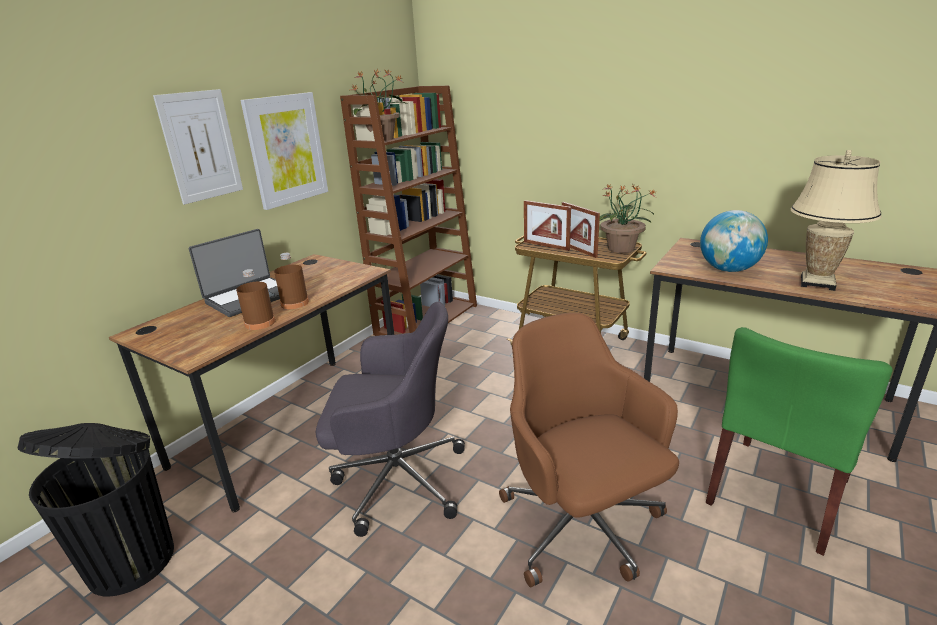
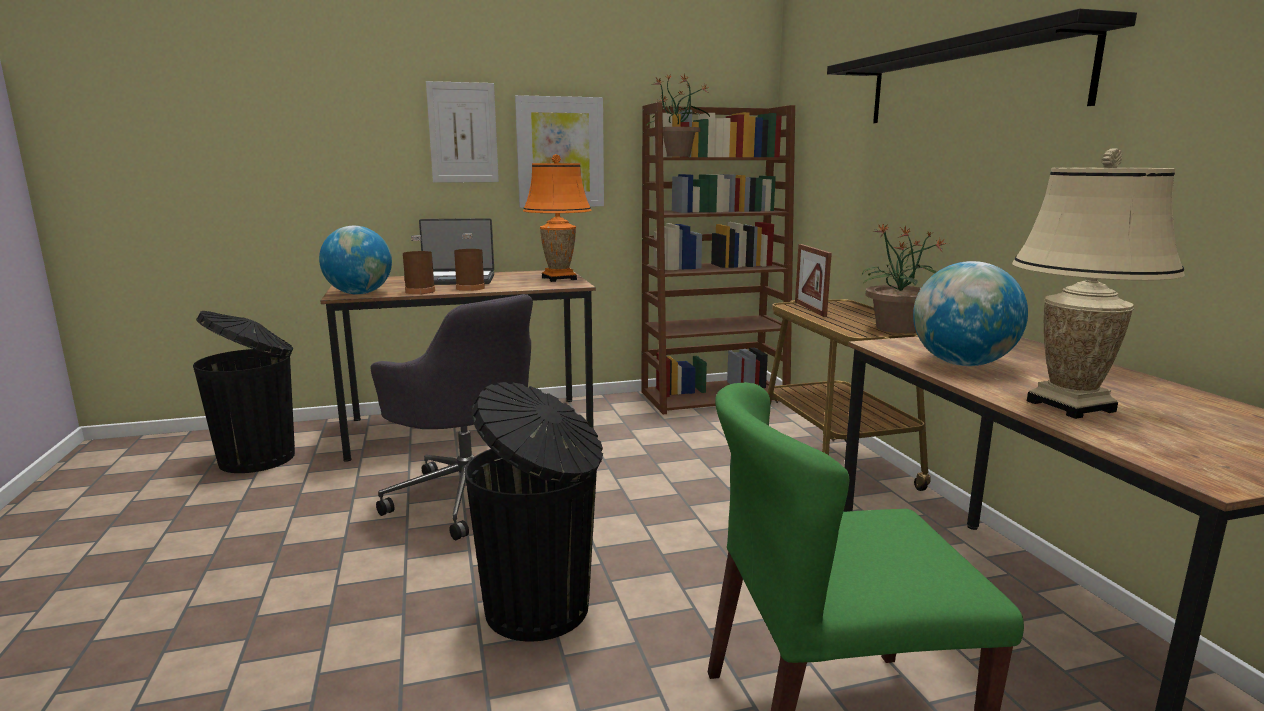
camera: 40 degrees right, 10 degrees down
(206, 347) = (359, 294): none -> globe
(338, 268) = (559, 278): none -> orange table lamp
(578, 250) = (839, 320): picture frame -> none
(582, 527) = (540, 609): brown office chair -> black trash can
(635, 81) = (967, 81): none -> black shelf

